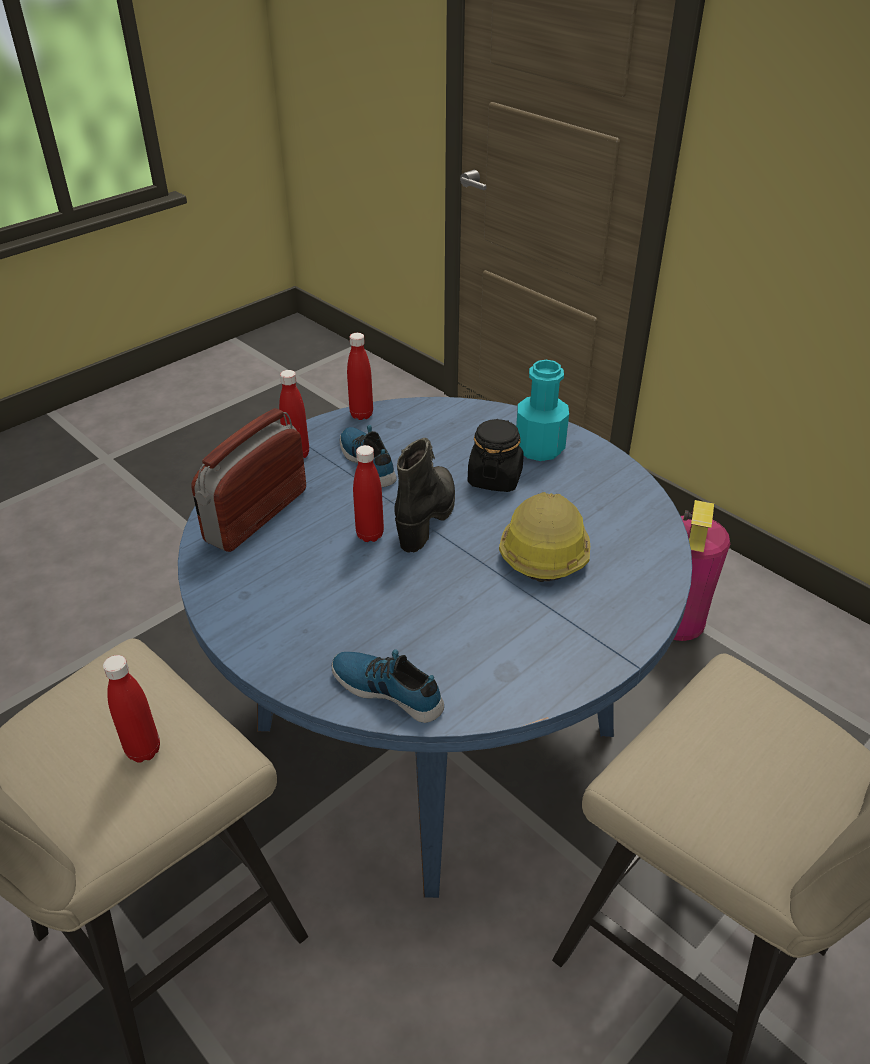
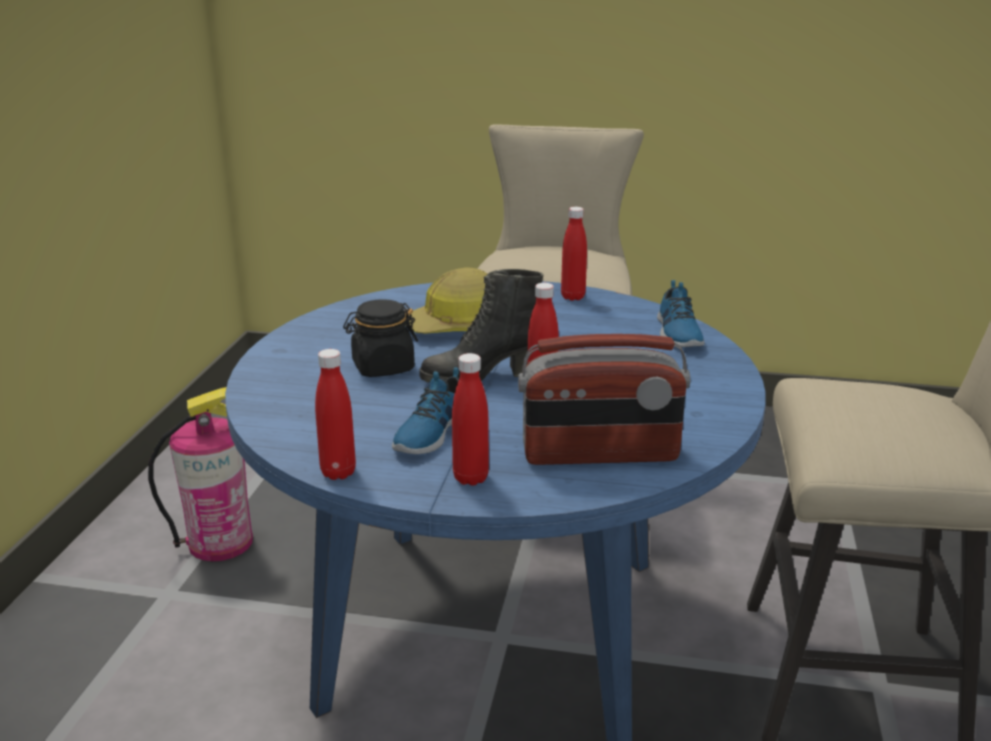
camera: 125 degrees left, 15 degrees down
(143, 750) = (867, 393): red bottle -> red bottle (573, 297)
(539, 448) = (306, 362): turquoise bottle -> none

